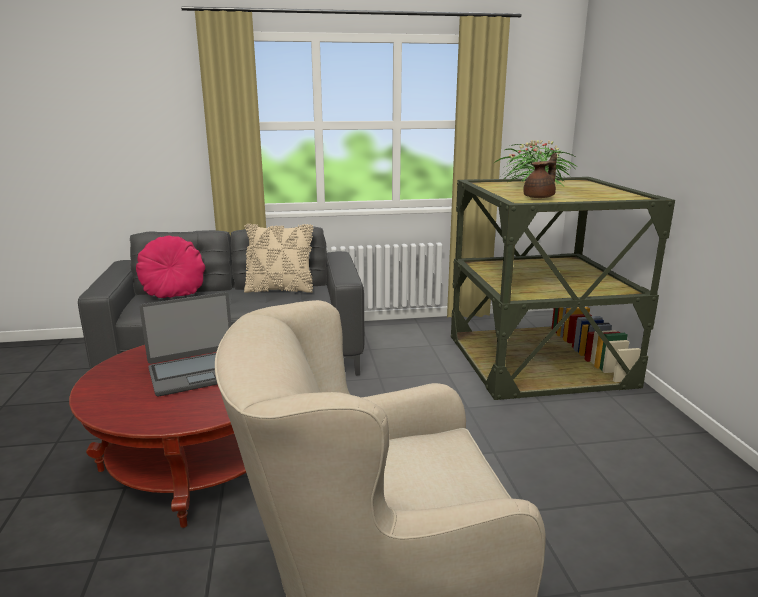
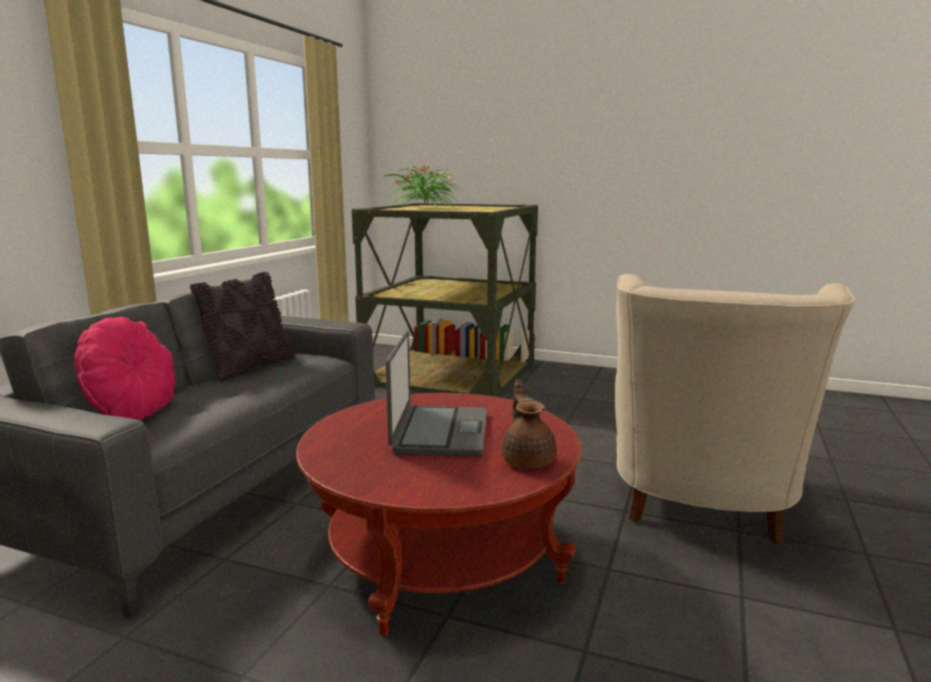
camera: 60 degrees left, 5 degrees down
(280, 289) = (250, 367): beige pillow -> black pillow
(540, 197) = (471, 210): brown teapot -> brown teapot (528, 460)

